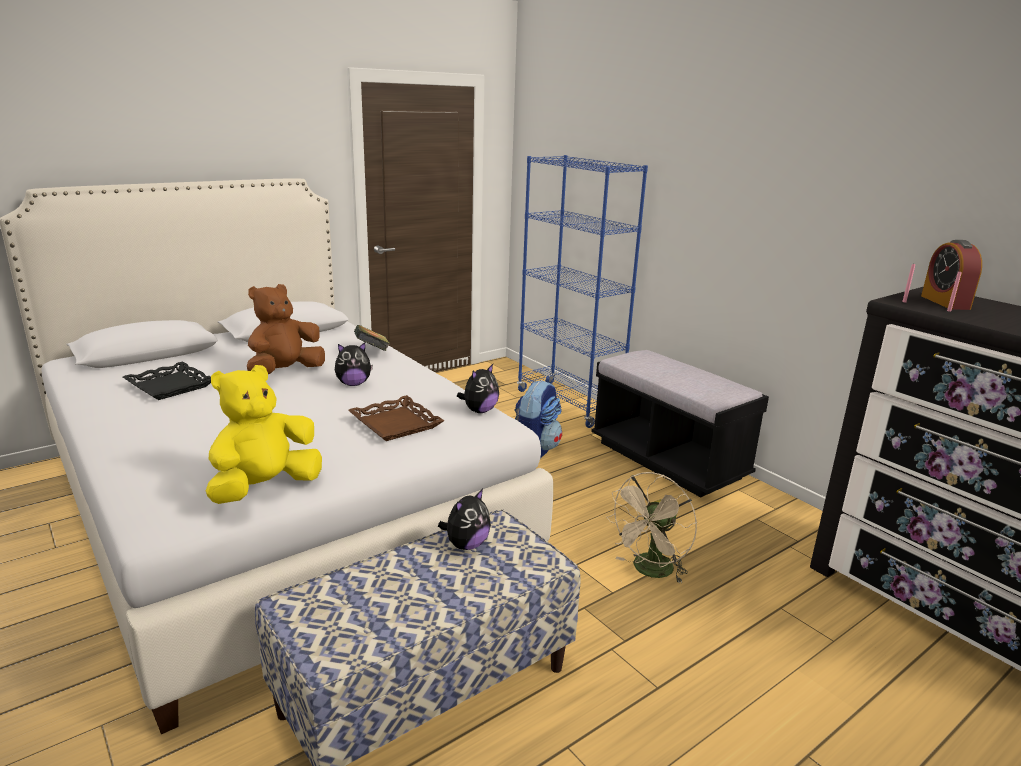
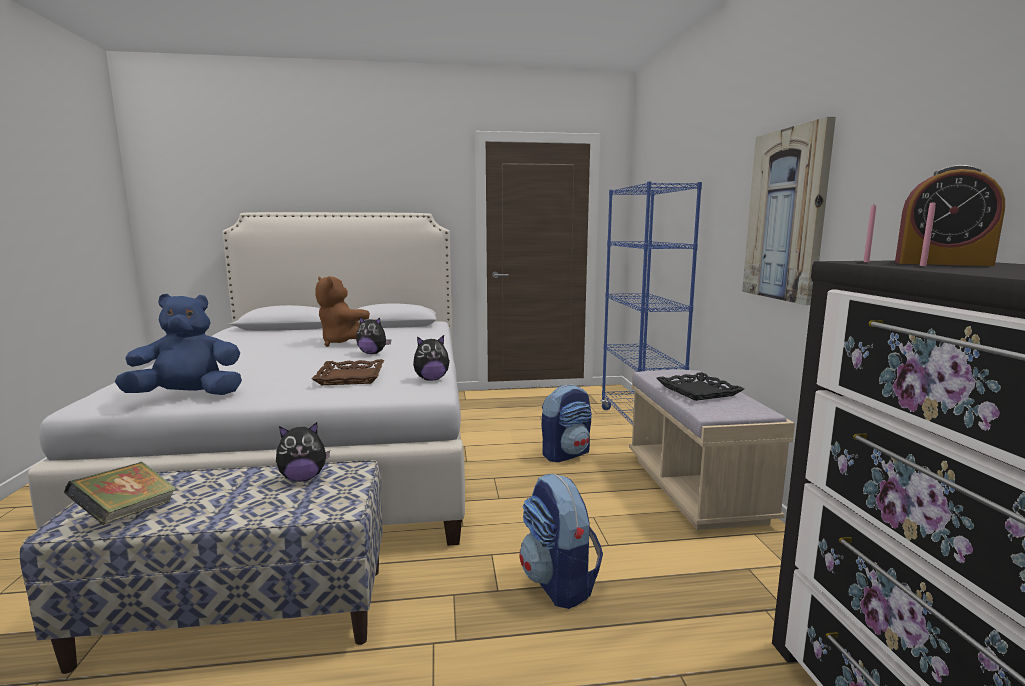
camera: 30 degrees right, 10 degrees down
(171, 386) = (262, 341): black tray -> black tray (698, 391)
(265, 488) = (189, 396): yellow plush toy -> blue plush toy
(285, 372) = (344, 343): brown plush toy -> brown plush toy turned 120 degrees counterclockwise
(372, 352) = (425, 339): book -> book (127, 514)
(649, 571) = (559, 583): beige fan -> backpack
(668, 460) = (695, 488): black bench -> beige bench
(757, 219) = (786, 215): none -> picture
(945, 302) = (942, 263): alarm clock -> alarm clock turned 90 degrees counterclockwise

